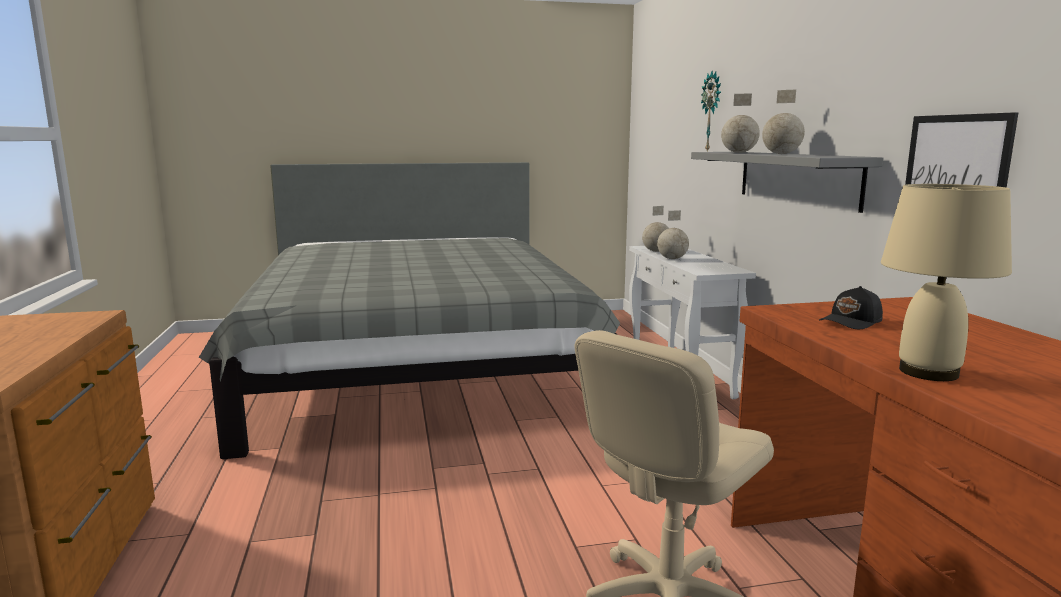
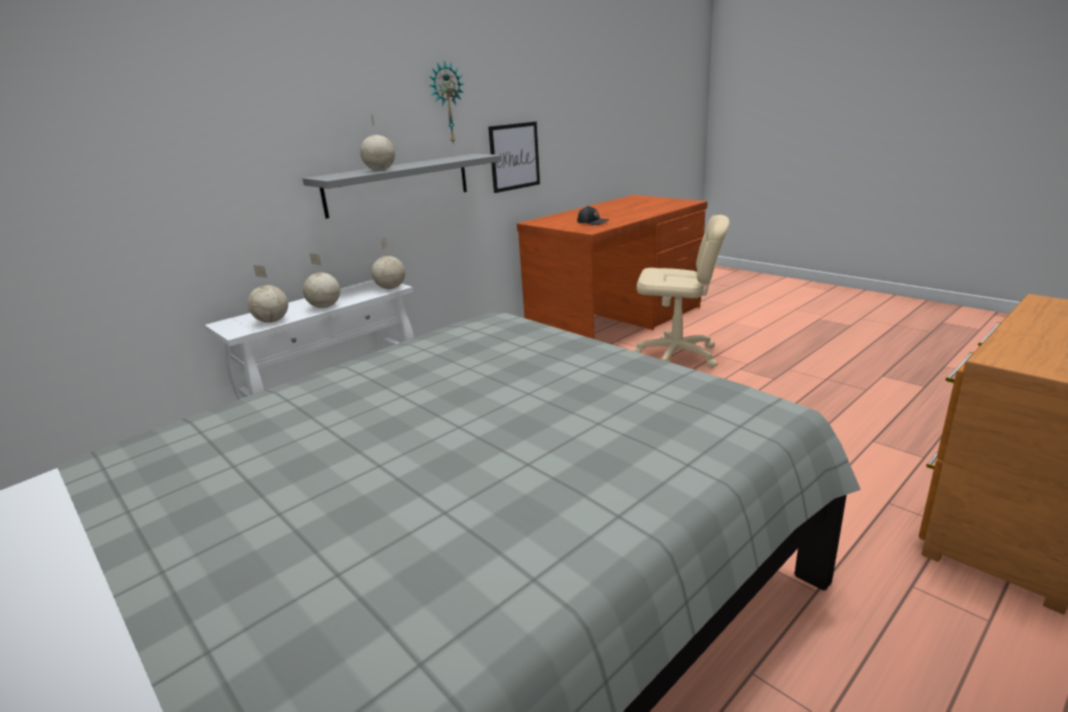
camera: 120 degrees left, 10 degrees up
(712, 112) = (225, 139): wall clock -> wall clock (447, 103)
(781, 154) = (419, 163): globe -> globe (391, 288)
(929, 373) = (649, 212): beige table lamp -> none

